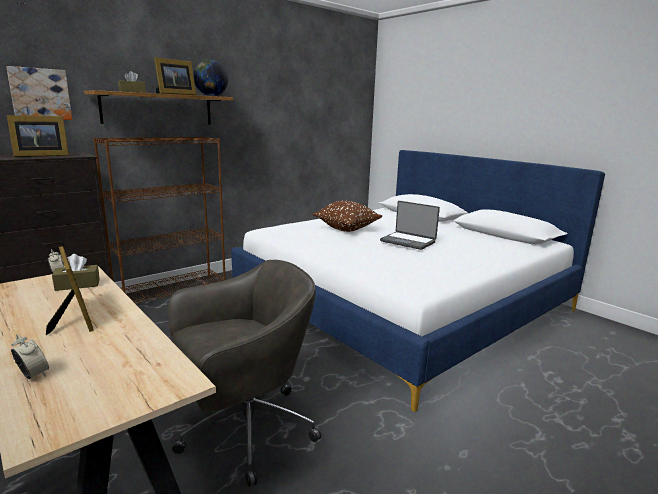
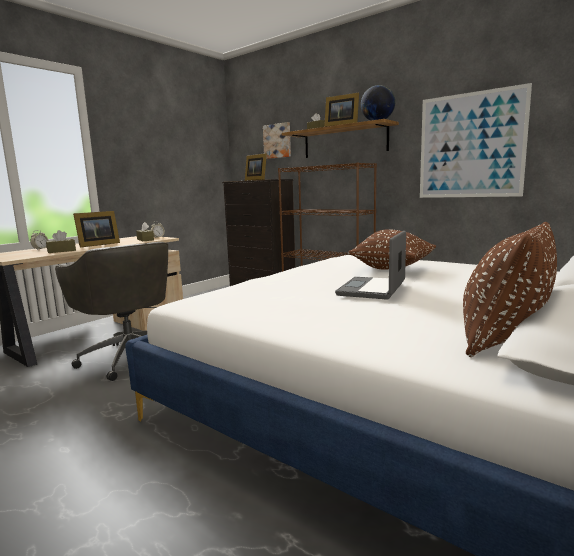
camera: 80 degrees right, 5 degrees down
(126, 343) = (61, 251): none -> brown tissue box
(275, 126) = (470, 145): none -> picture
(499, 240) = (503, 340): none -> brown pillow

